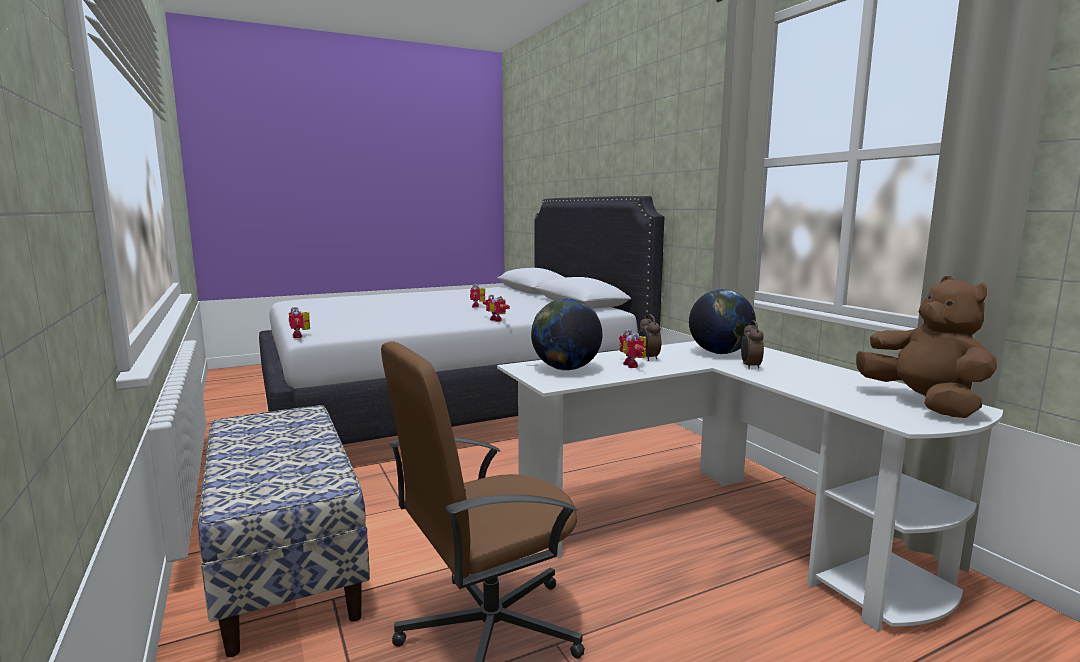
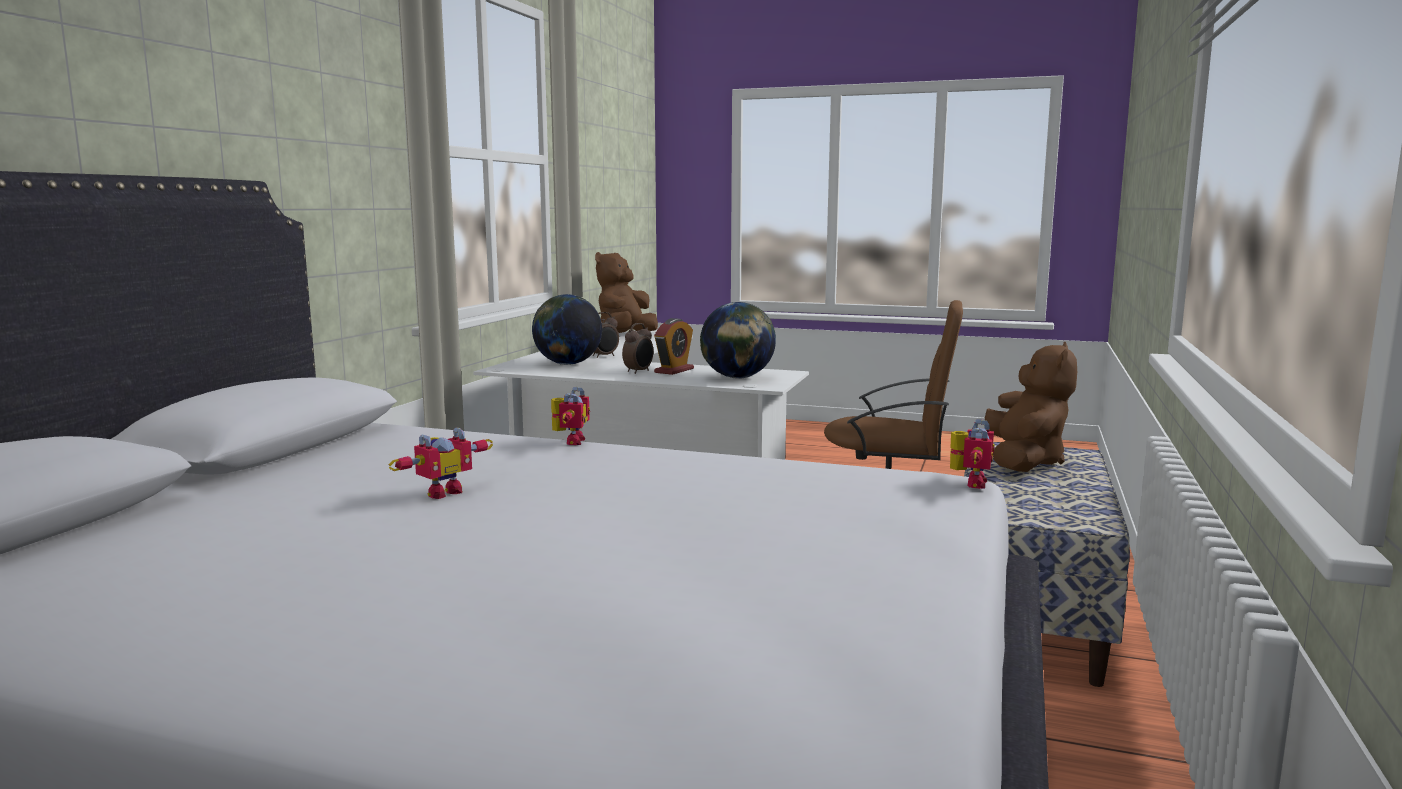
camera: 135 degrees left, 0 degrees up
(292, 469) = (1024, 462): none -> brown plush toy
(634, 365) = (674, 370): toy robot -> alarm clock

